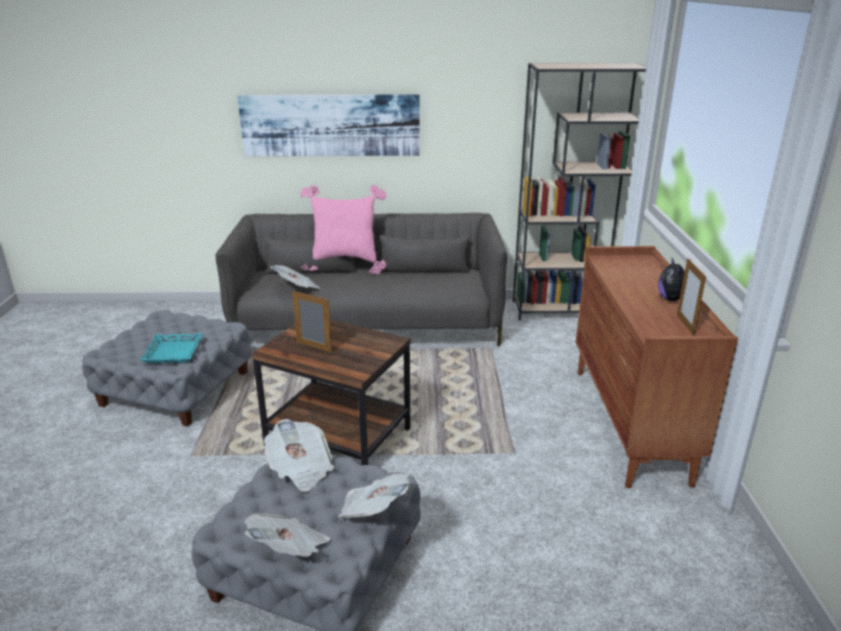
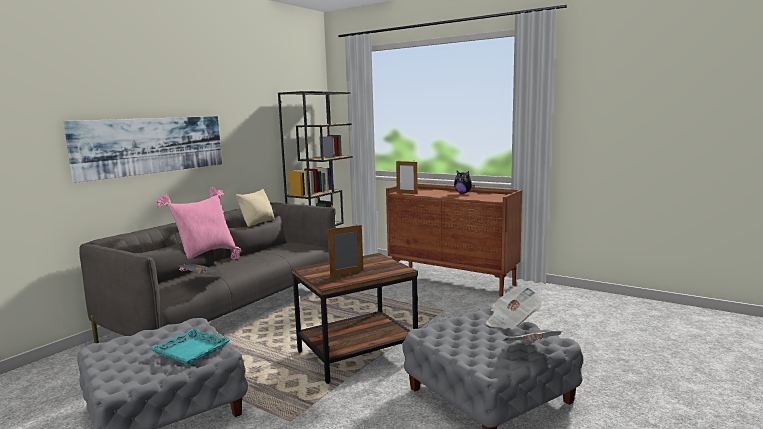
camera: 55 degrees left, 15 degrees down
(300, 469) = (444, 333): newspaper -> none
(430, 238) = (257, 223): none -> beige pillow
(685, 325) = (491, 196): picture frame -> picture frame (407, 193)

